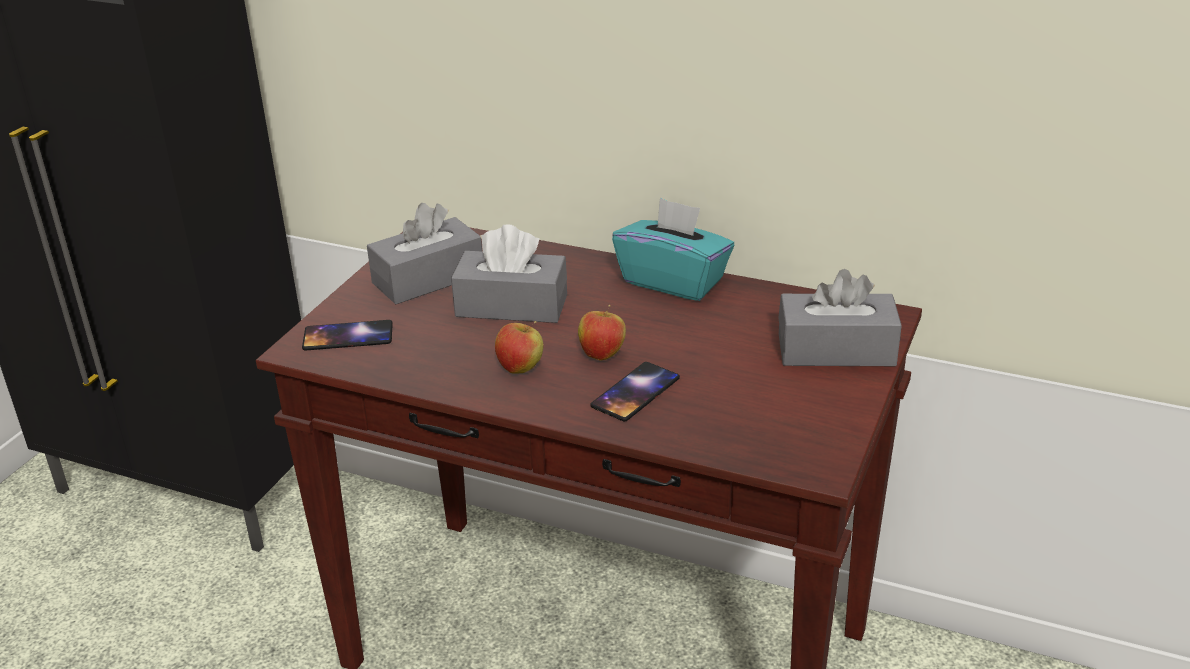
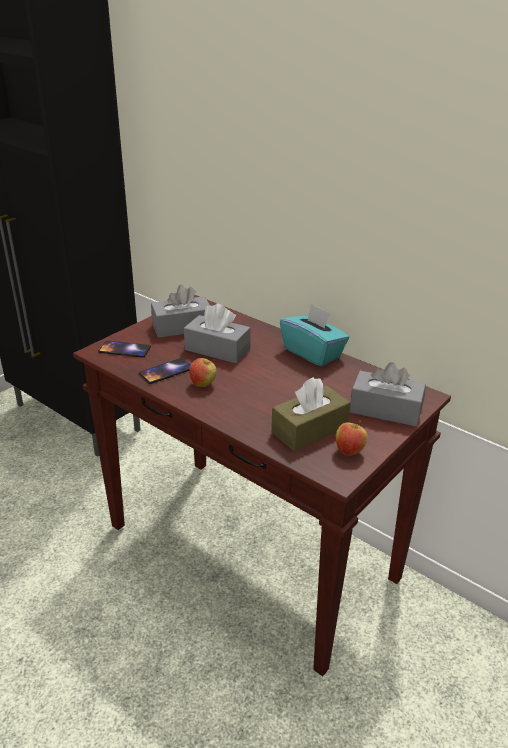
camera: 15 degrees right, 0 degrees up
(602, 354) = (251, 385): apple -> apple (349, 451)
(636, 392) = (258, 410): phone -> phone (166, 371)
(735, 405) = (309, 429): none -> brown tissue box

